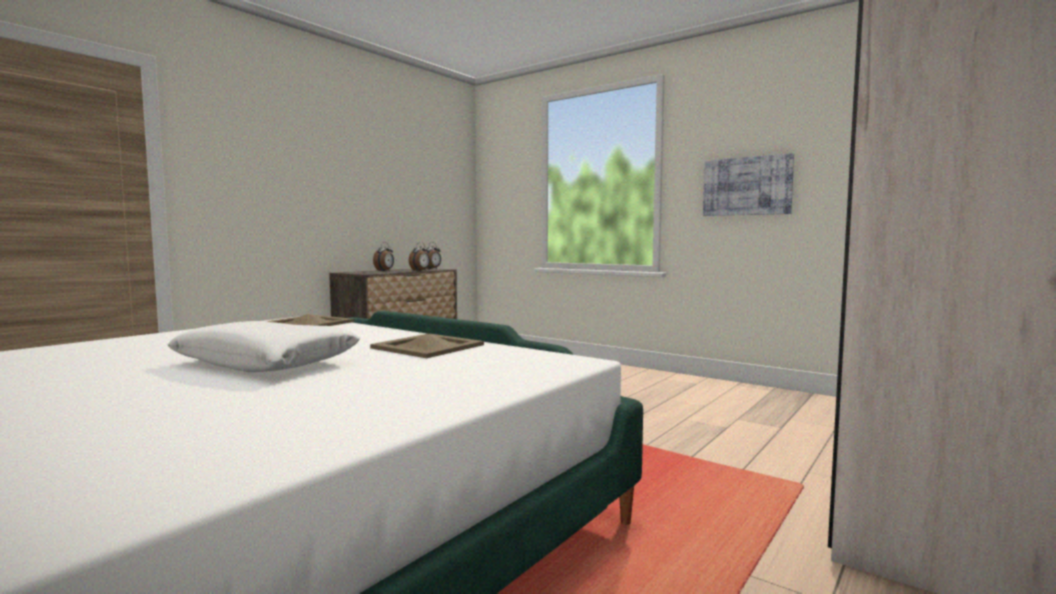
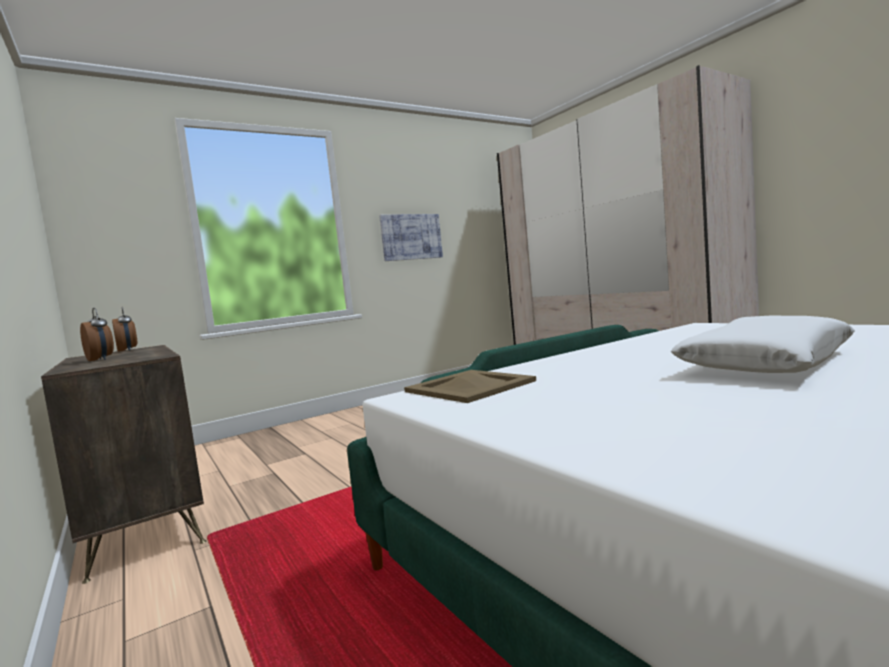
camera: 70 degrees left, 0 degrees up
(420, 270) = (157, 349): alarm clock -> none
(428, 346) = (654, 344): beige tray -> none

